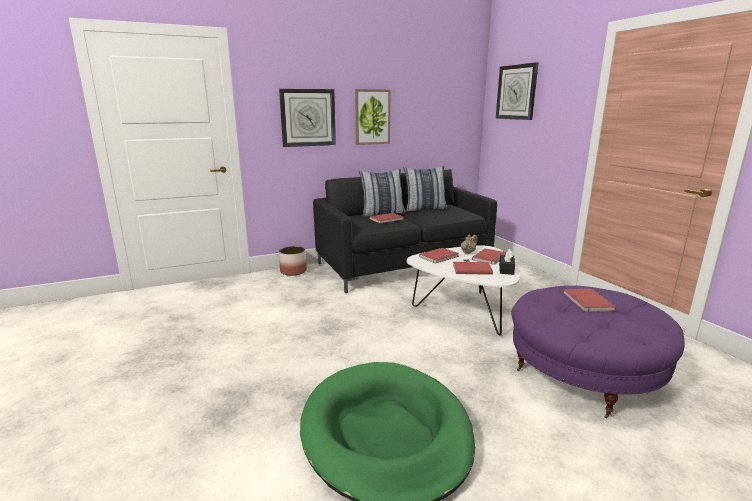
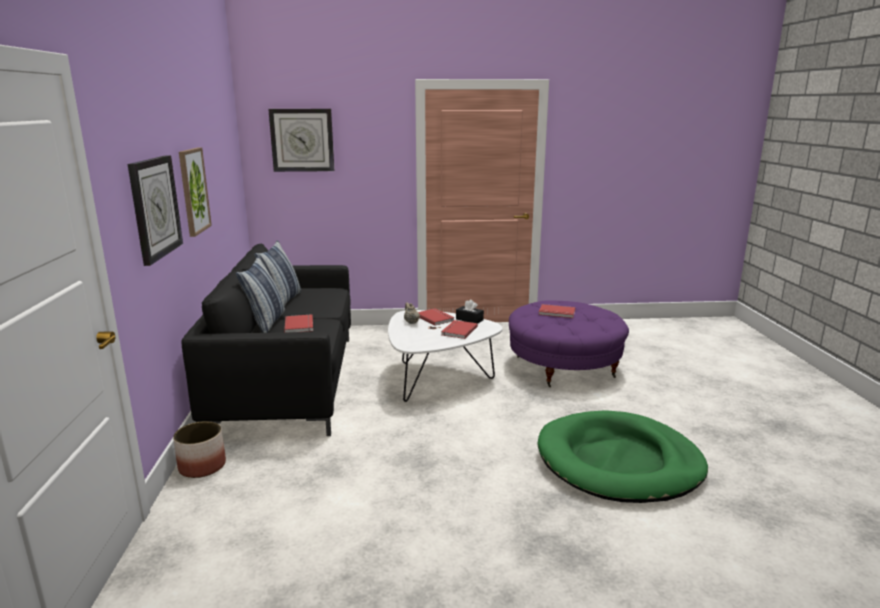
camera: 70 degrees left, 0 degrees up
(440, 257) = (413, 335): red book -> none

